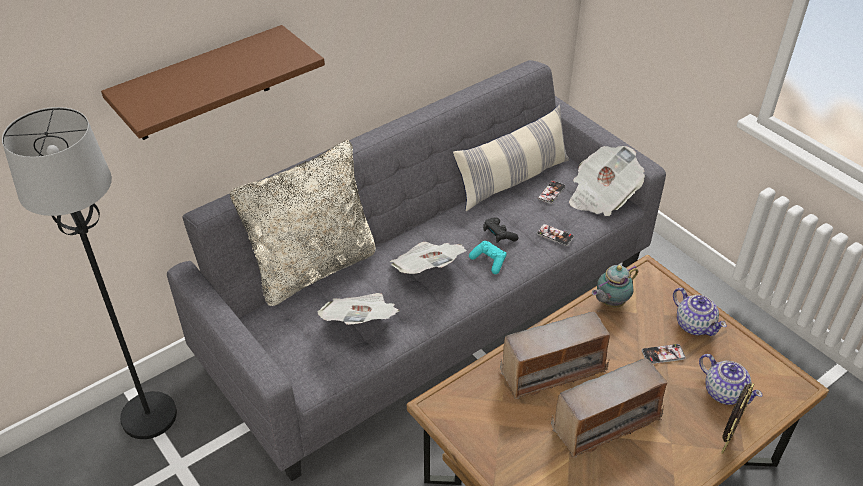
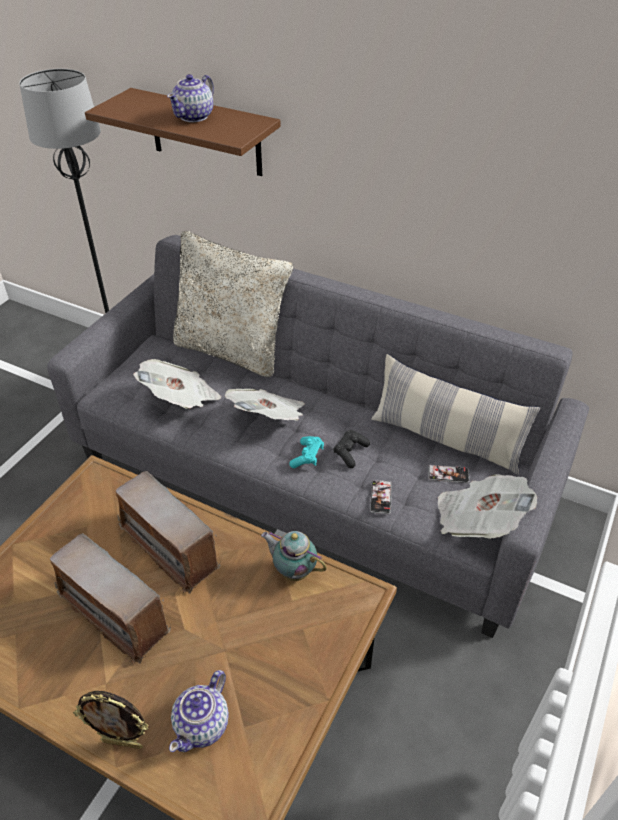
camera: 65 degrees right, 0 degrees up
(663, 354) = (237, 643): phone -> none
(694, 324) = (302, 665): teapot -> teapot (194, 116)

